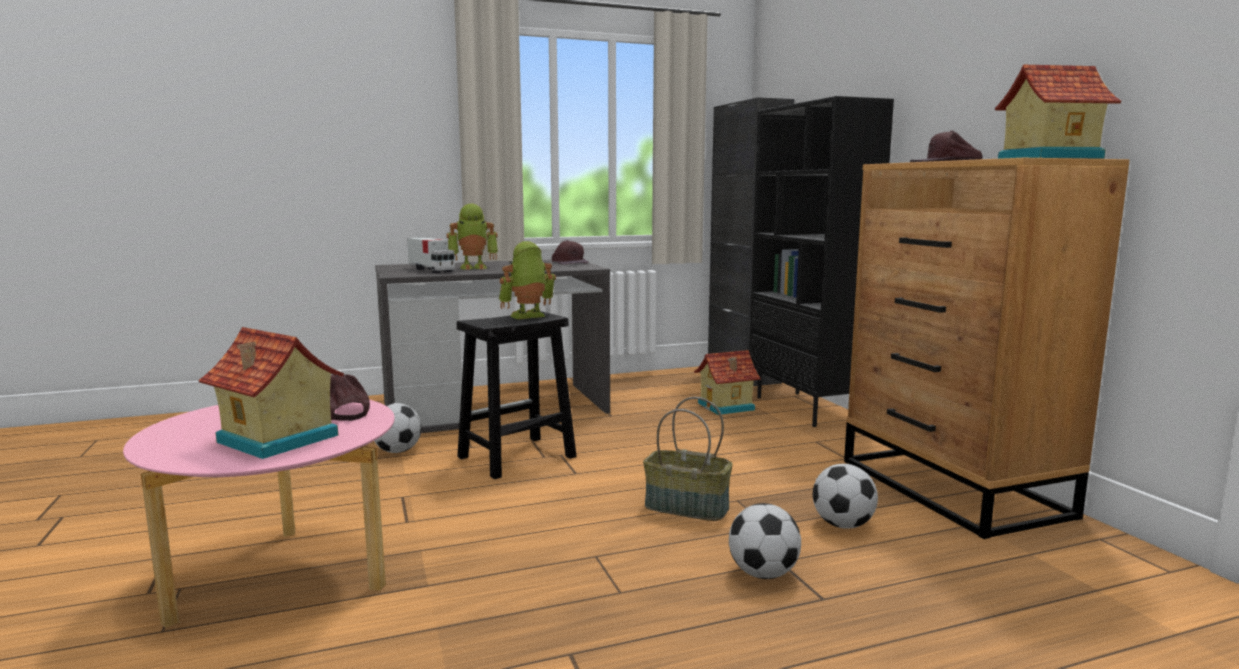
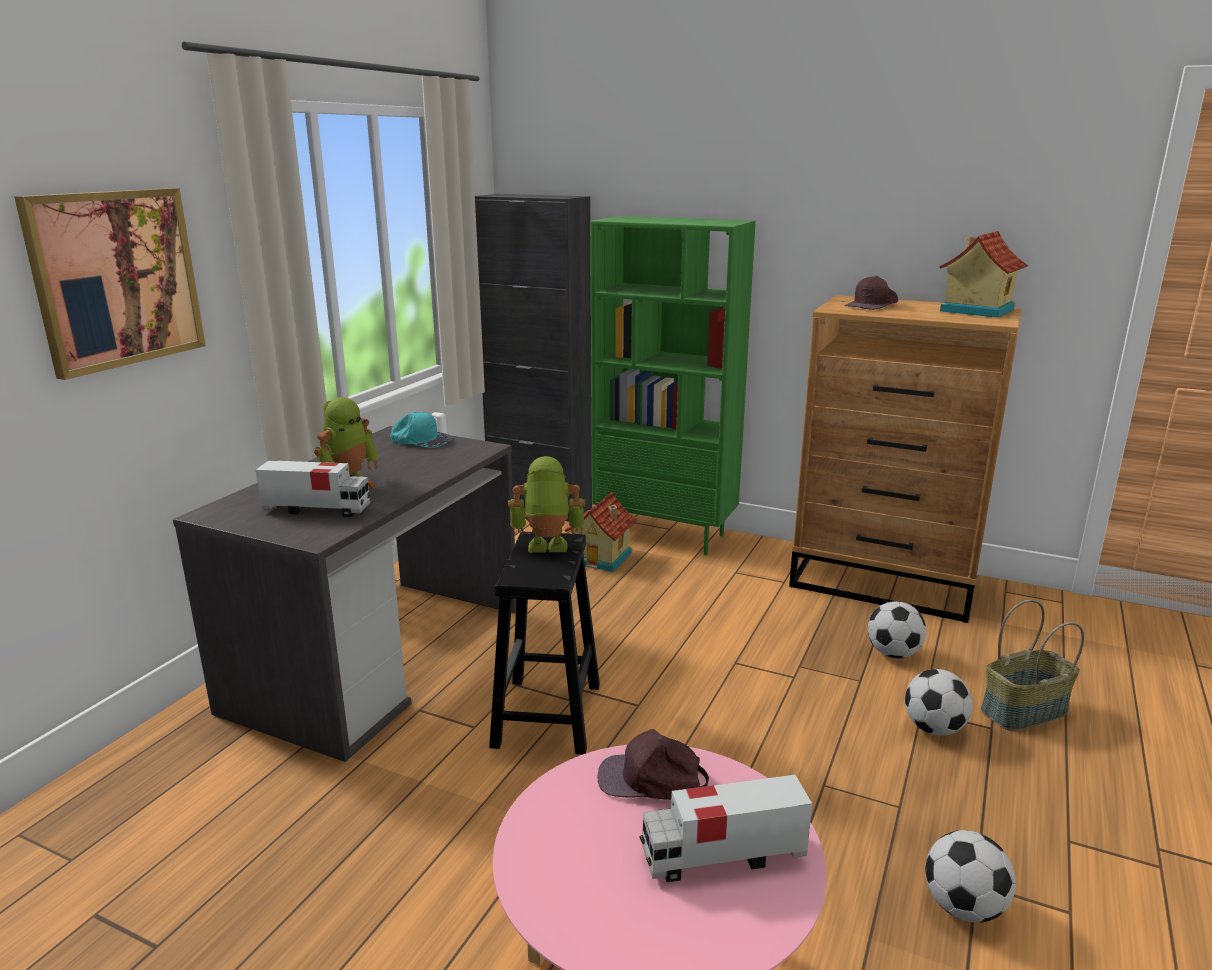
camera: 45 degrees left, 10 degrees up
(275, 440) = (722, 856): toy house -> toy truck
(384, 123) = (116, 279): none -> picture
(398, 451) = (405, 778): football -> football (964, 907)
(528, 316) = (547, 548): toy robot -> toy robot turned 75 degrees clockwise
(569, 262) = (421, 440): brown cap -> turquoise cap
(685, 508) = (785, 695): basket -> basket (1024, 712)
(807, 409) = (666, 534): black bookcase -> green bookcase

